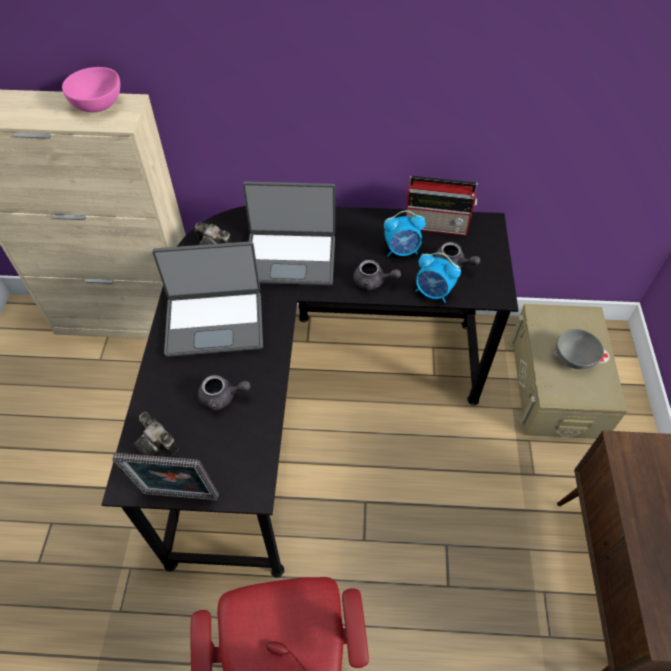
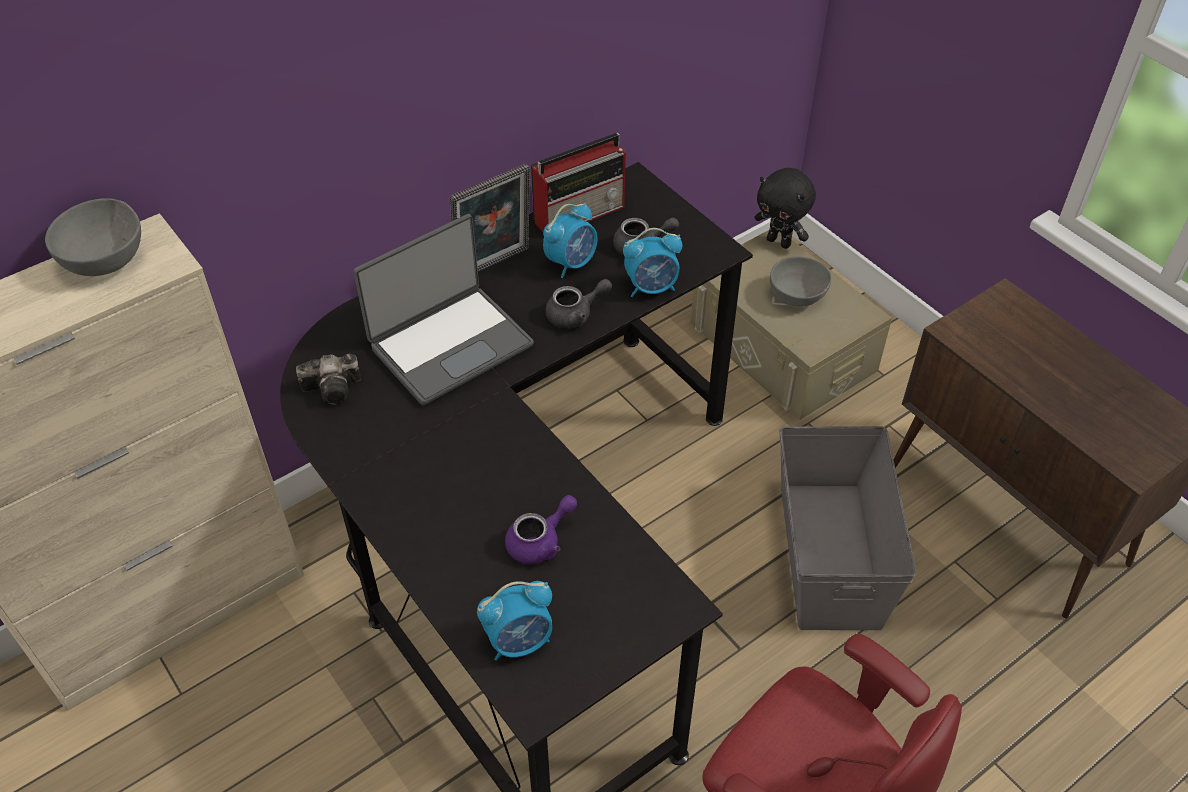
camera: 40 degrees left, 5 degrees down
(100, 105) = (107, 260): pink bowl -> grey bowl
(157, 444) = (519, 641): camera -> alarm clock
(179, 498) = (610, 674): picture frame -> picture frame (494, 266)
(215, 322) = (437, 470): laptop -> none
(222, 397) = (540, 542): grey teapot -> purple teapot
(466, 527) = (828, 555): none -> grey storage box
(595, 318) = (779, 242): none -> black plush toy

